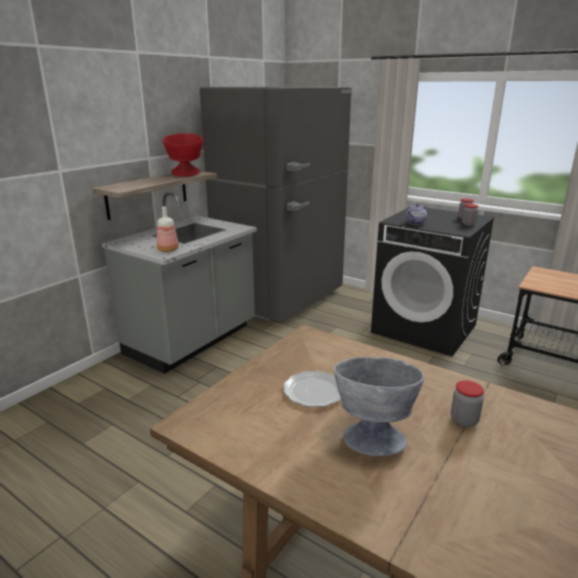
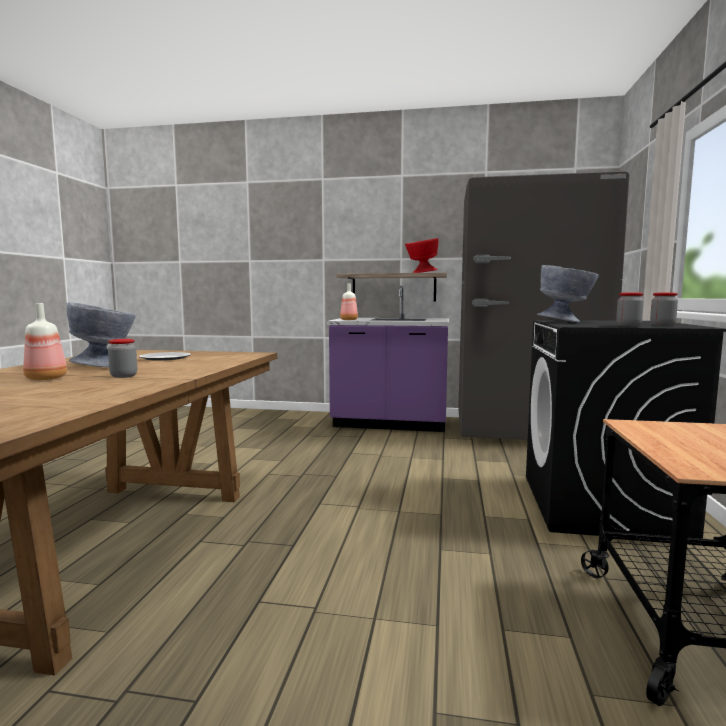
camera: 65 degrees right, 15 degrees down
(192, 340) = (390, 423): grey counter -> purple counter
(415, 223) = (566, 321): teapot -> grey bowl
(473, 475) = (47, 378): none -> bottle

